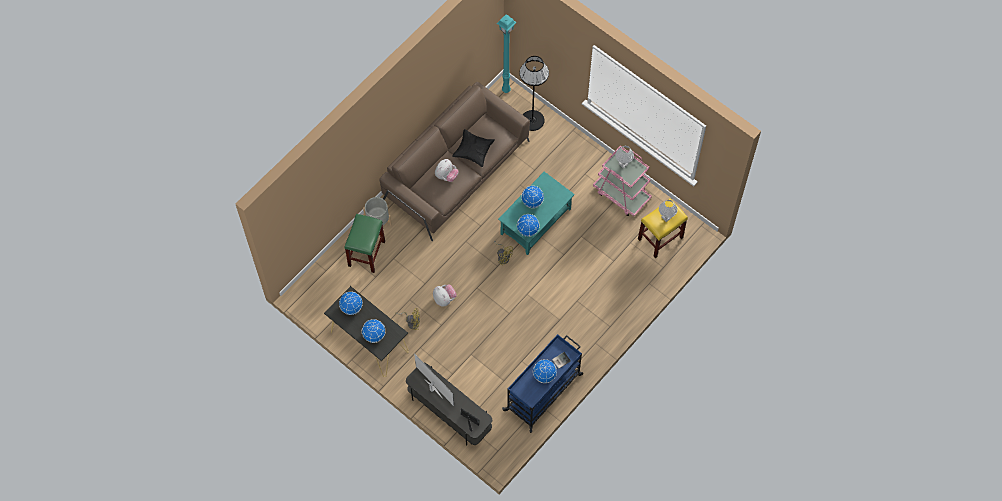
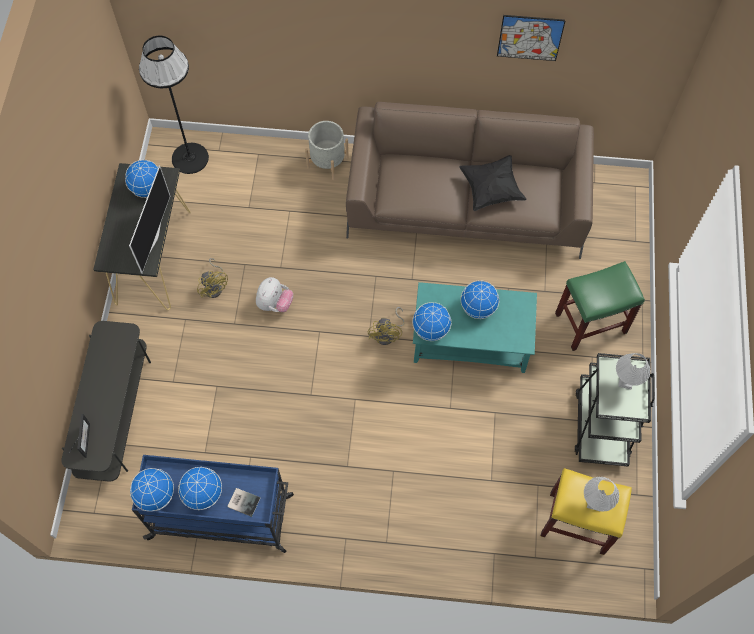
camera: 55 degrees right, 0 degrees up
(366, 254) = (273, 178): green stool -> green stool (590, 323)
(374, 335) = (125, 239): globe -> globe (156, 495)
(433, 389) = (104, 363): television -> television (153, 237)
(440, 73) = (530, 37): none -> picture
(446, 176) = (429, 180): plush toy -> none
(507, 90) = (629, 186): turquoise floor lamp -> none
(532, 120) = (613, 242): black floor lamp -> black floor lamp (190, 158)
(621, 194) = (601, 424): pink cart -> black cart

